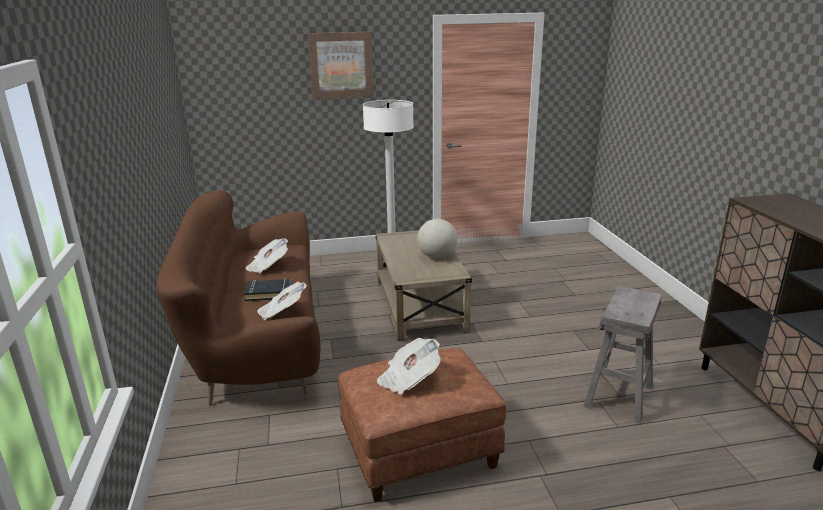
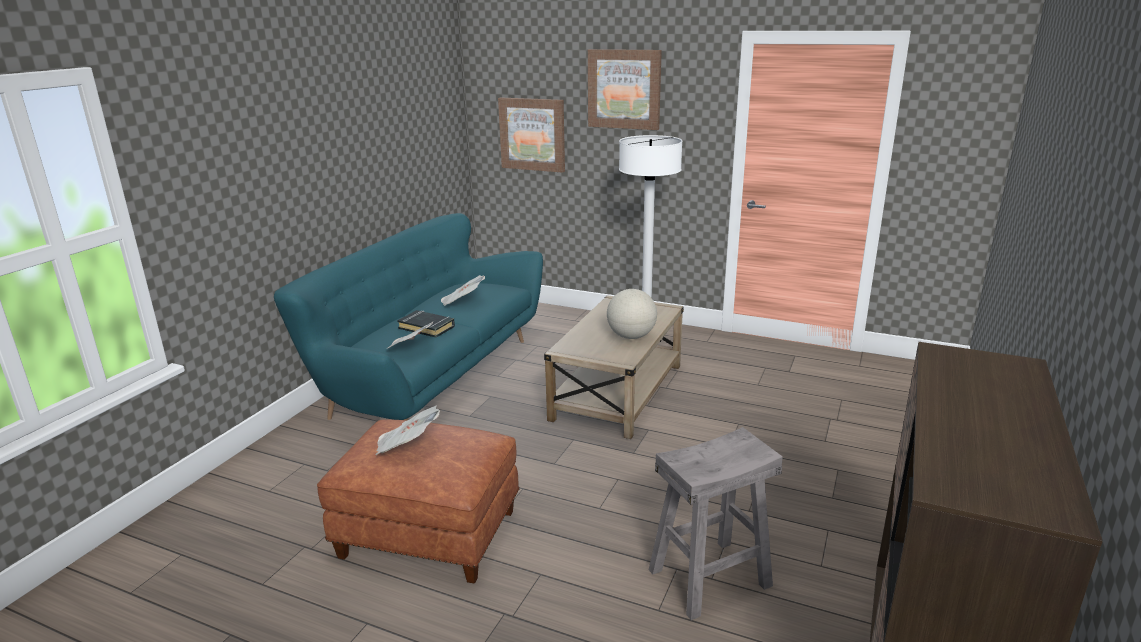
camera: 35 degrees right, 0 degrees up
(256, 340) = (429, 376): brown sofa -> turquoise sofa
(257, 111) = (532, 134): none -> picture

